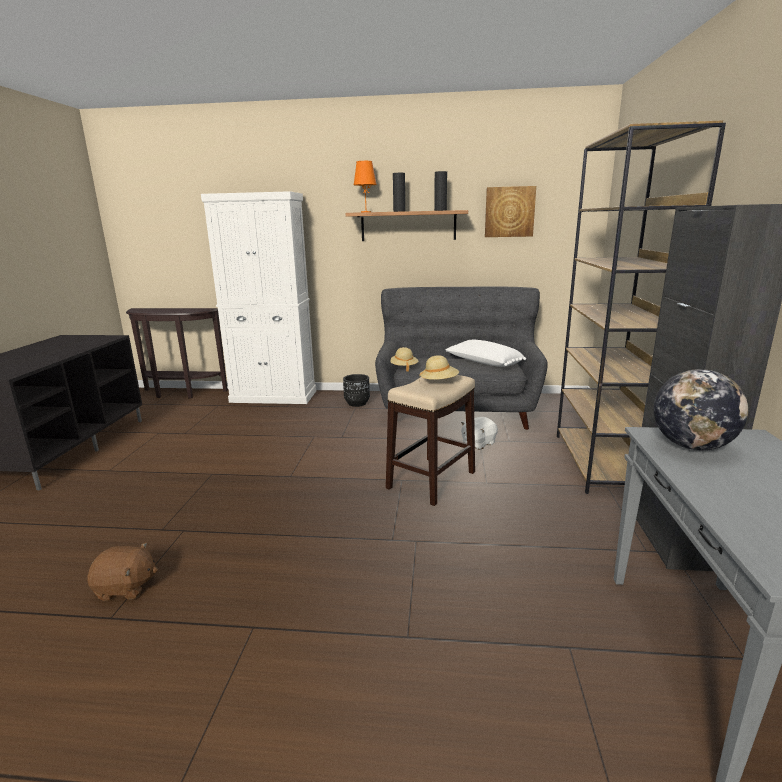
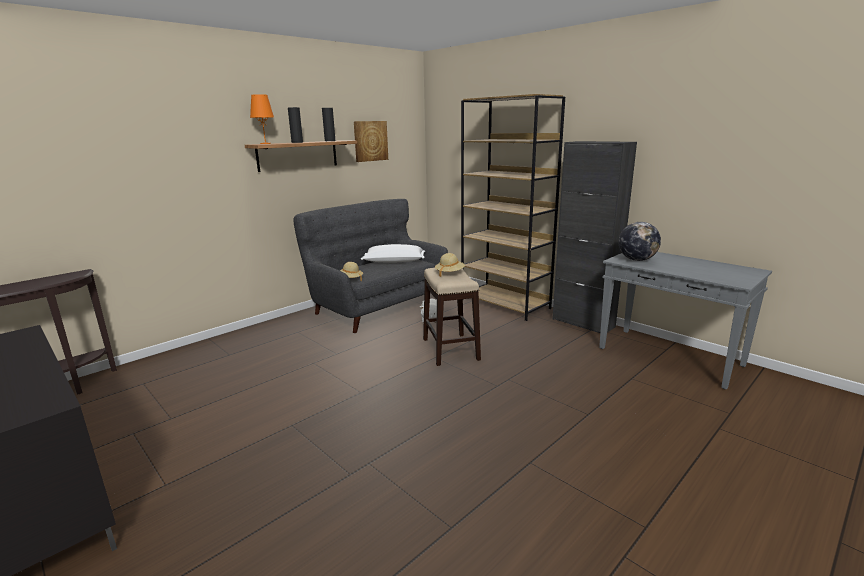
camera: 50 degrees left, 0 degrees up
(126, 588) = (418, 511): brown plush toy -> none
(274, 396) = (193, 353): white cabinet -> none
(357, 403) = (291, 328): black planter -> none

